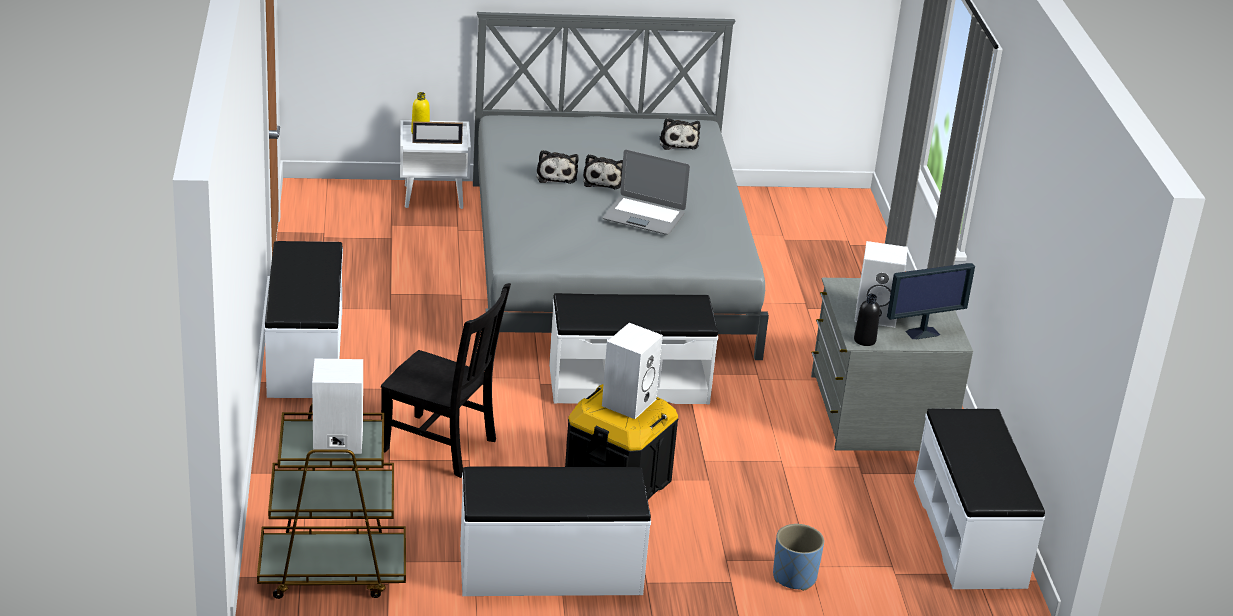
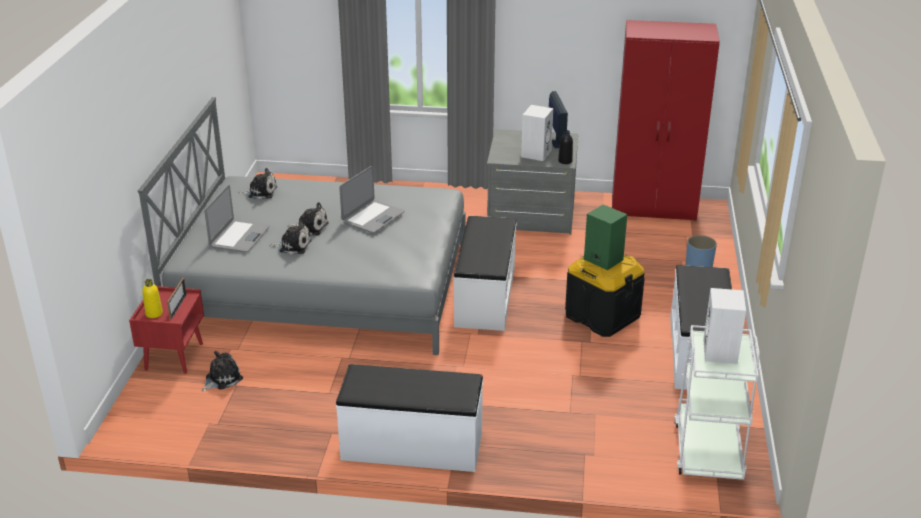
camera: 75 degrees left, 0 degrees up
(332, 571) = (708, 450): brown cart -> white cart
(400, 228) = (222, 379): none -> plush toy
(434, 196) = (173, 356): white nightstand -> red nightstand
(442, 446) = (554, 385): black chair -> none
(564, 143) = (239, 237): none -> laptop
(628, 401) = (602, 259): white speaker -> green speaker
(970, 534) = (654, 208): white bench -> red wardrobe

